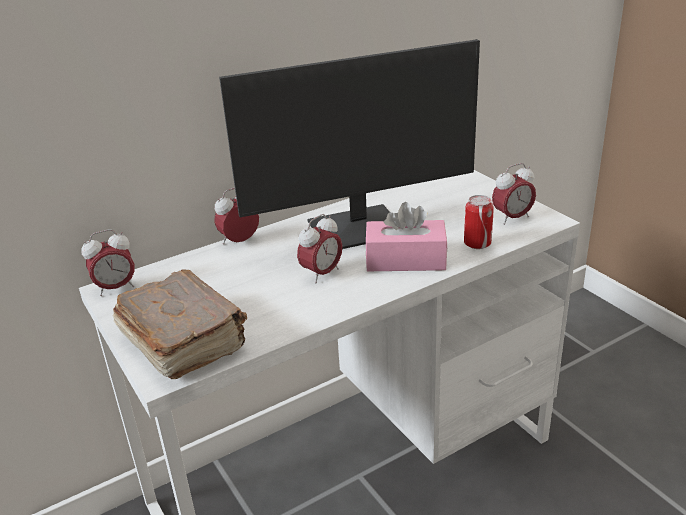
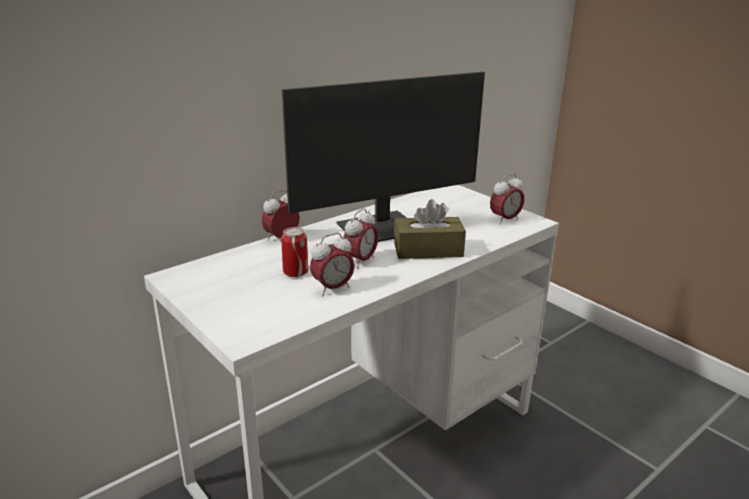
camera: 10 degrees left, 5 degrees down
(116, 288) = (179, 275): alarm clock -> alarm clock (332, 288)
(183, 340) = (253, 313): brown book -> none
(405, 260) = (428, 250): pink tissue box -> brown tissue box
(477, 244) = (483, 238): can -> can (295, 272)

